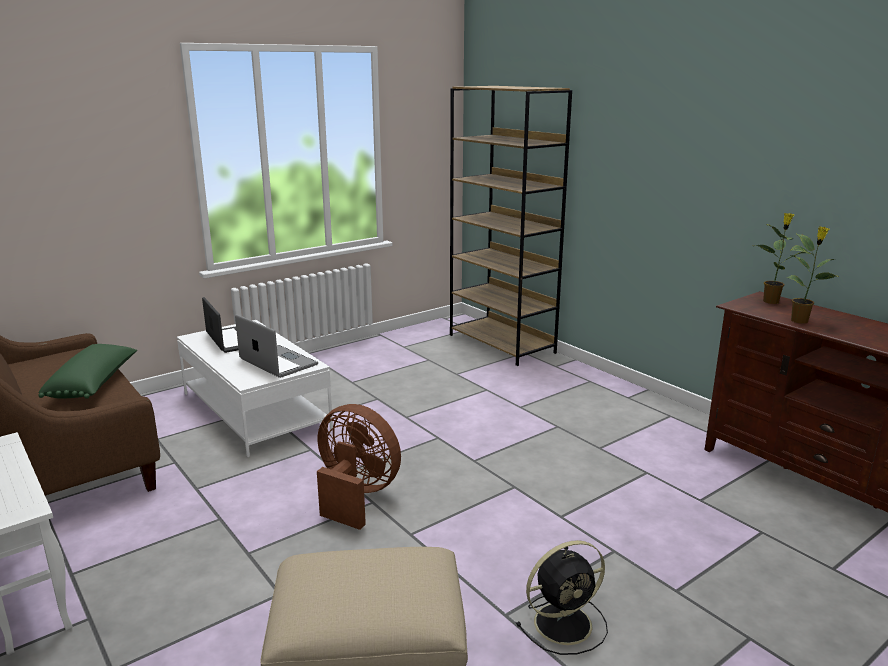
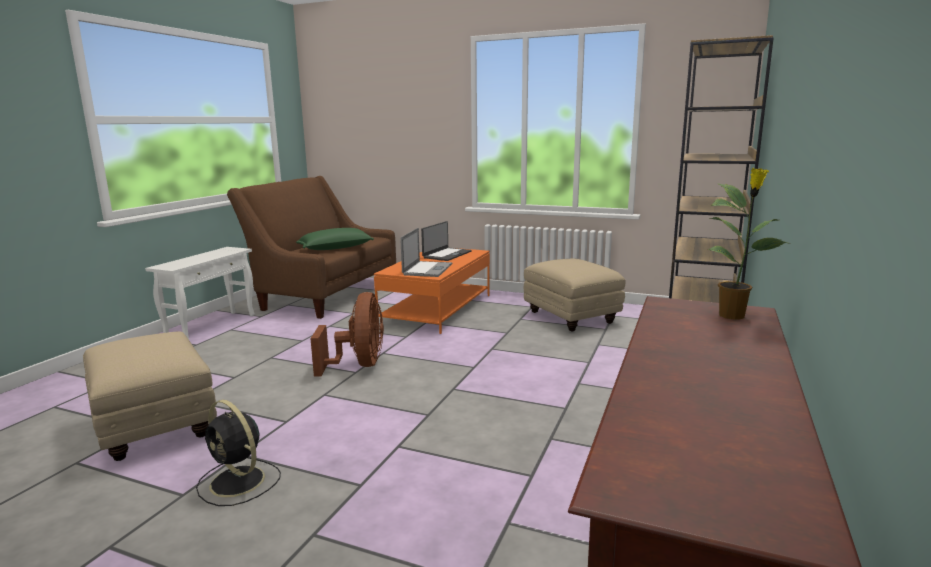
camera: 60 degrees right, 5 degrees down
(254, 411) = (437, 309): white coffee table -> orange coffee table
(384, 362) = (571, 318): none -> beige ottoman
(800, 321) = (668, 335): potted plant -> none

